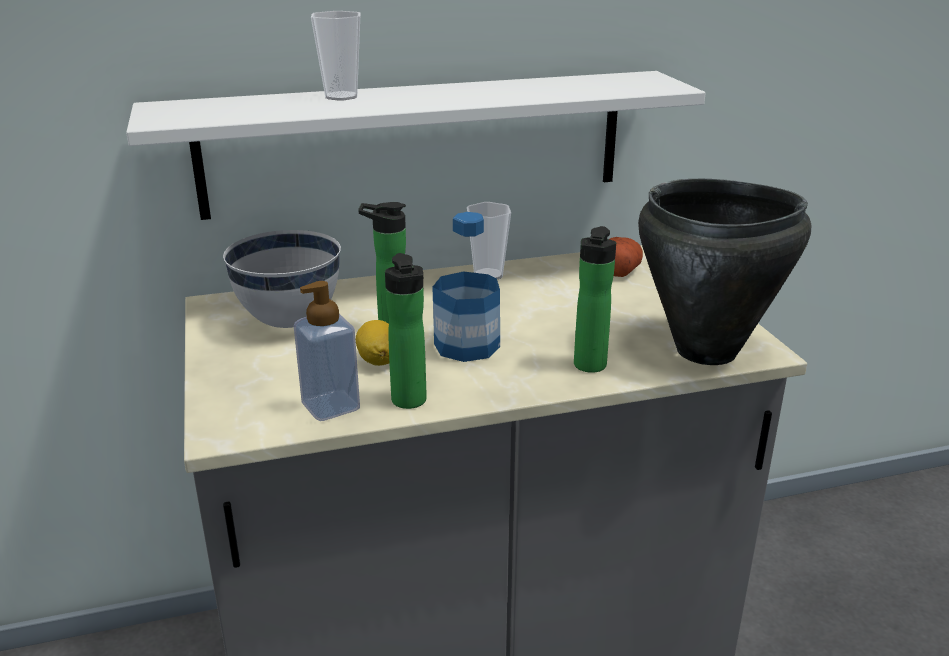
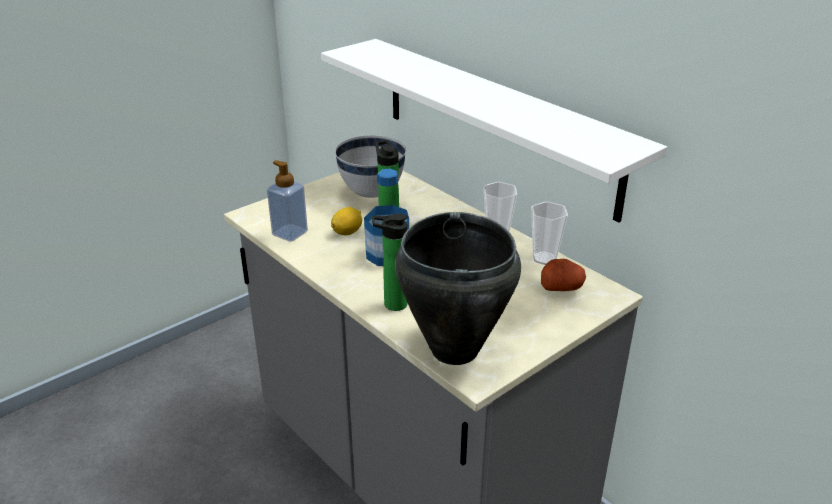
camera: 65 degrees right, 5 degrees up
(341, 96) = (440, 73): cup -> cup (544, 258)
(410, 403) = (307, 254): bottle -> none

